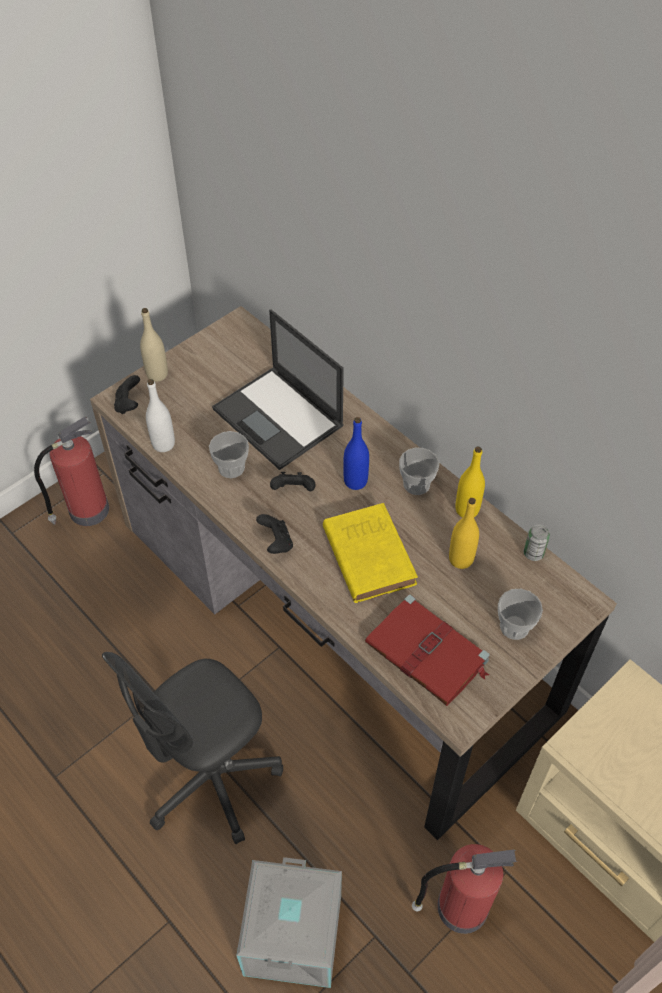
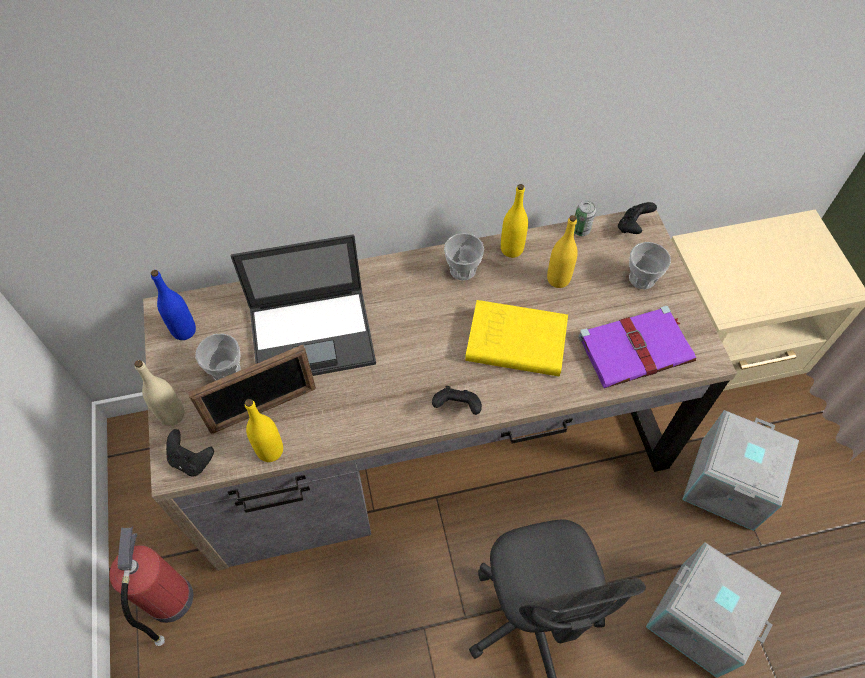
camera: 60 degrees left, 5 degrees up
(163, 444) = (270, 450): white bottle -> yellow bottle
(194, 422) = (263, 409): none -> picture frame
(231, 468) = (344, 403): cup -> cup (226, 370)
(293, 490) = (407, 364): black game controller -> black game controller (632, 227)
(355, 481) = (429, 311): blue bottle -> blue bottle (184, 330)
(428, 653) = (637, 349): red book -> purple book
(459, 907) = (725, 482): fire extinguisher -> grey storage box

